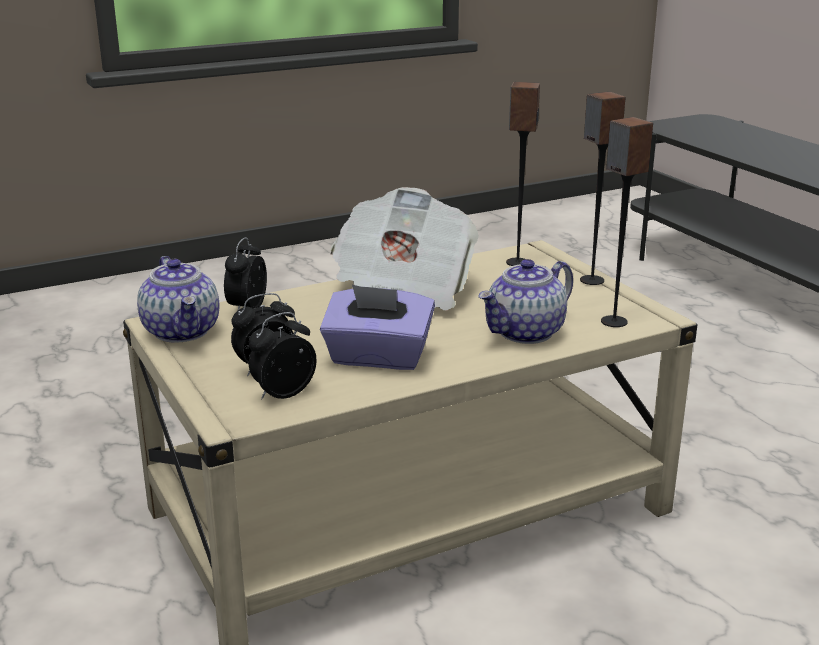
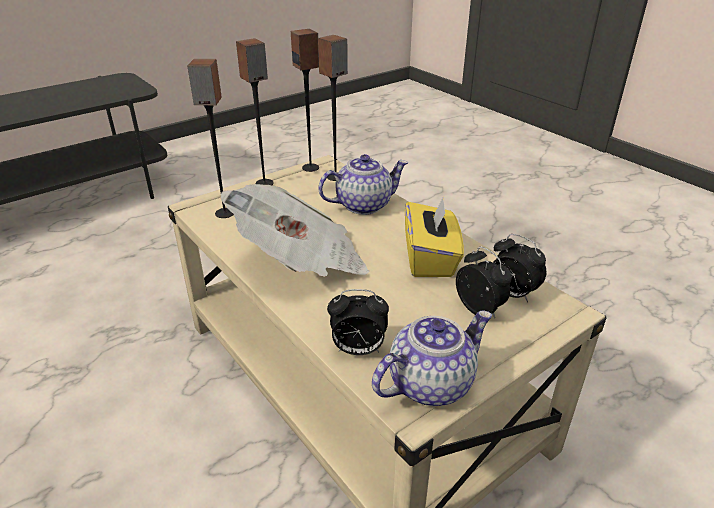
camera: 100 degrees left, 10 degrees up
(378, 358) = (430, 259): purple tissue box -> yellow tissue box
(525, 333) = (364, 205): teapot -> teapot turned 60 degrees counterclockwise
(642, 307) = (311, 167): none -> speaker

